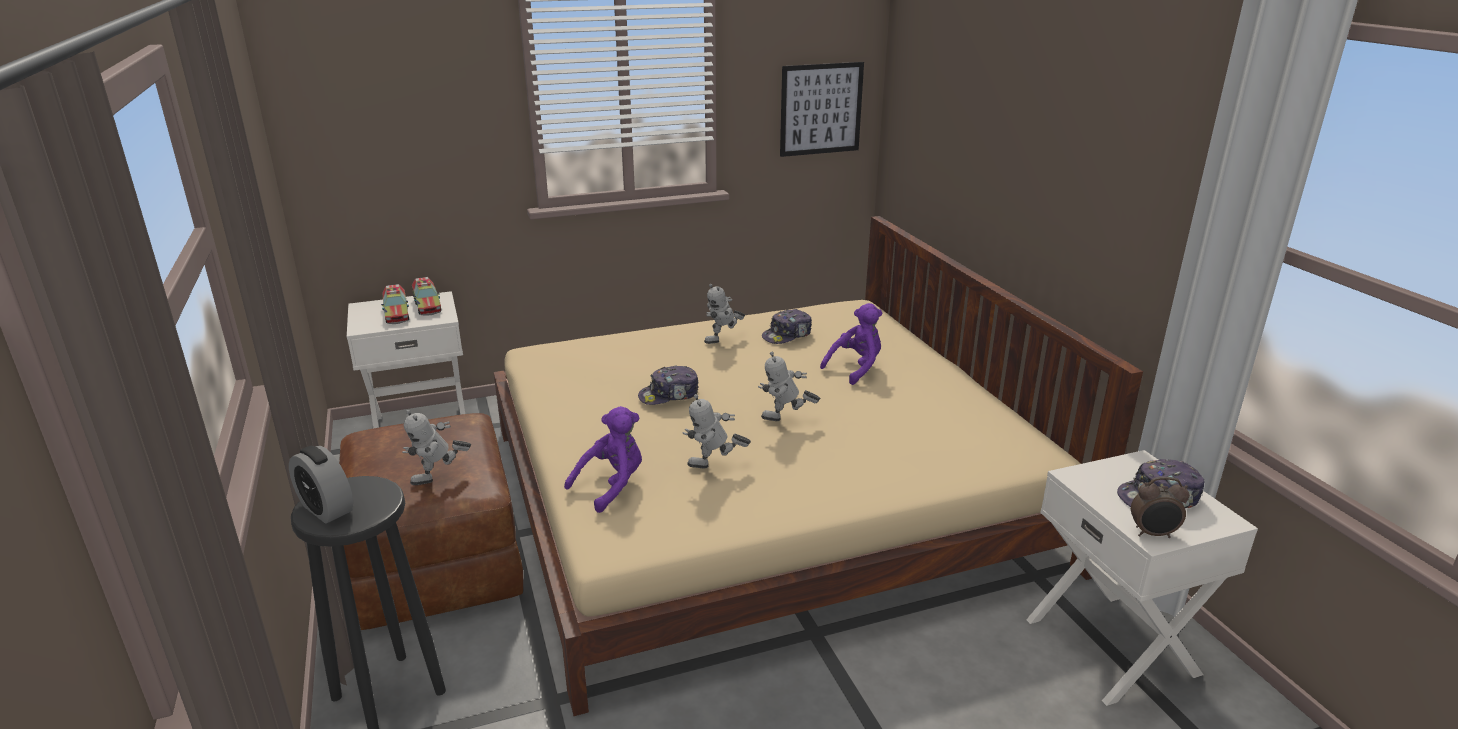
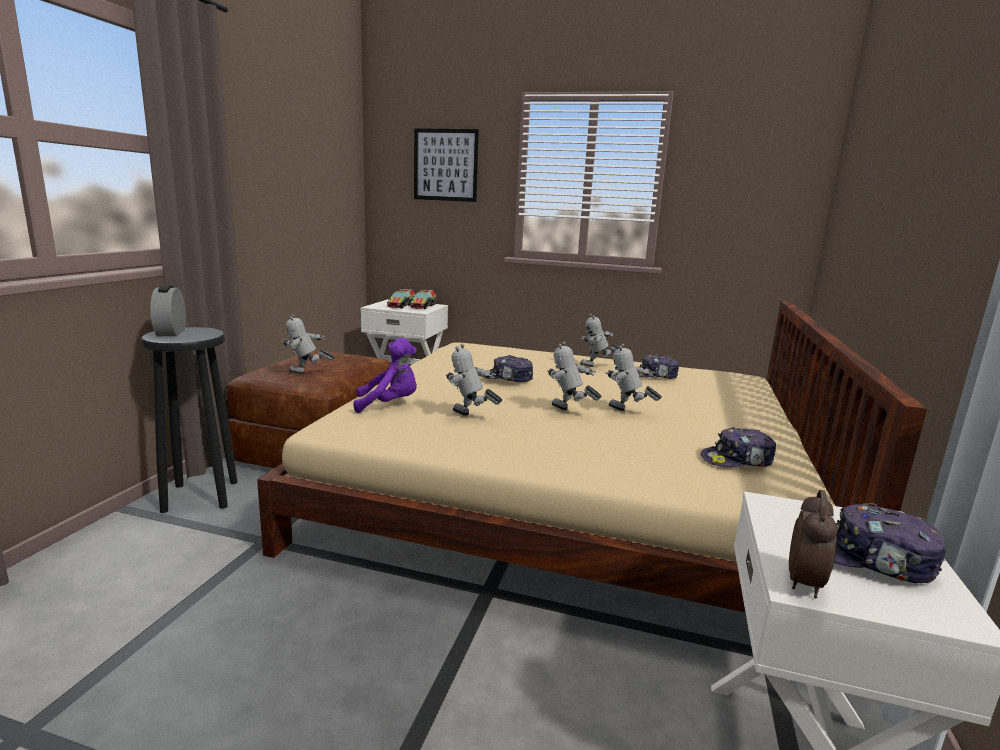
camera: 35 degrees right, 10 degrees down
(821, 109) = (761, 209): picture -> picture (445, 165)
(828, 400) = (627, 412): none -> toy robot
(856, 368) = (684, 404): purple plush toy -> none
(966, 425) = (737, 460): none -> cap
(1153, 534) = (805, 583): alarm clock -> alarm clock turned 105 degrees counterclockwise

